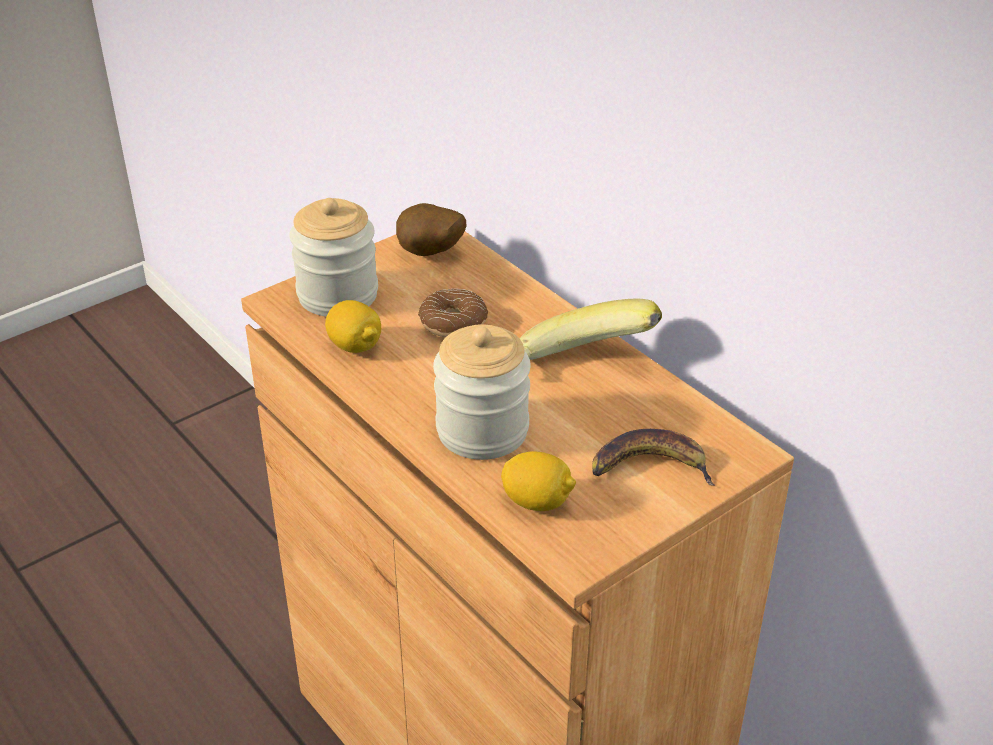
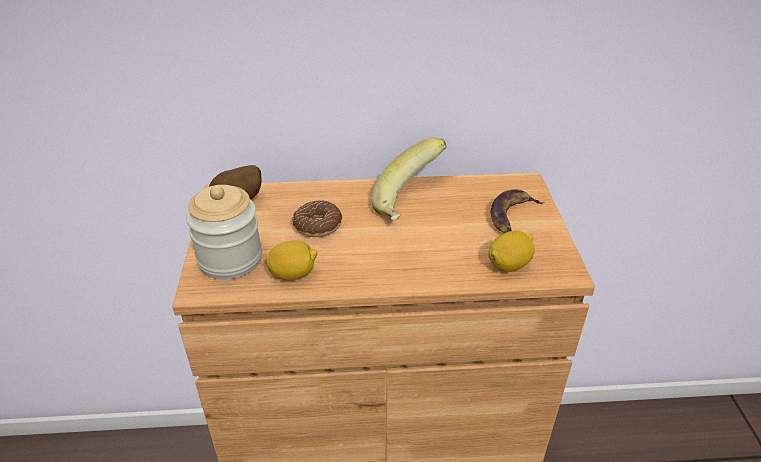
camera: 55 degrees left, 0 degrees up
(482, 430) = (429, 258): jar -> none

